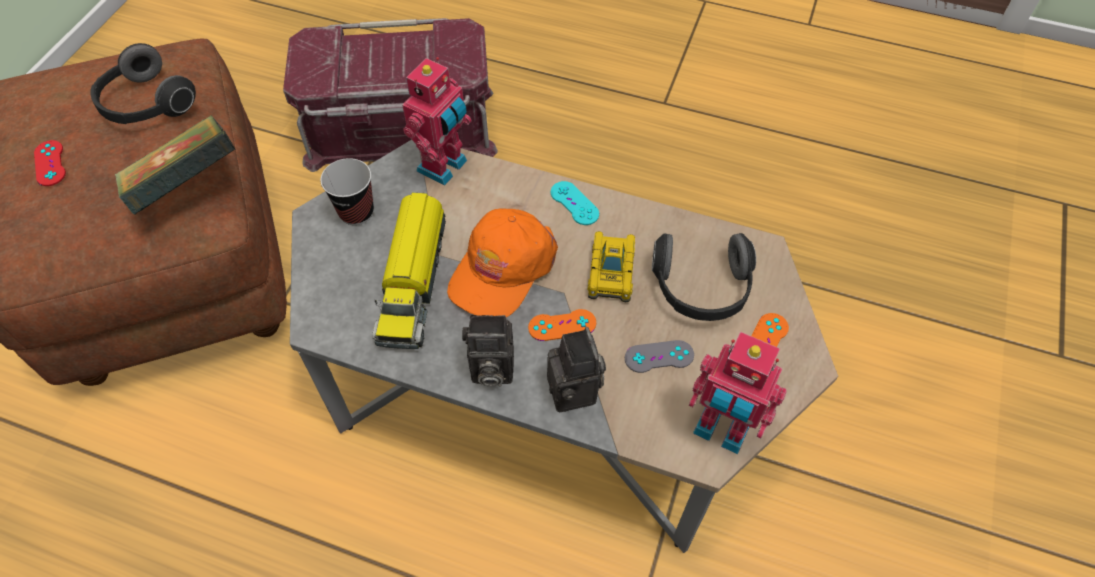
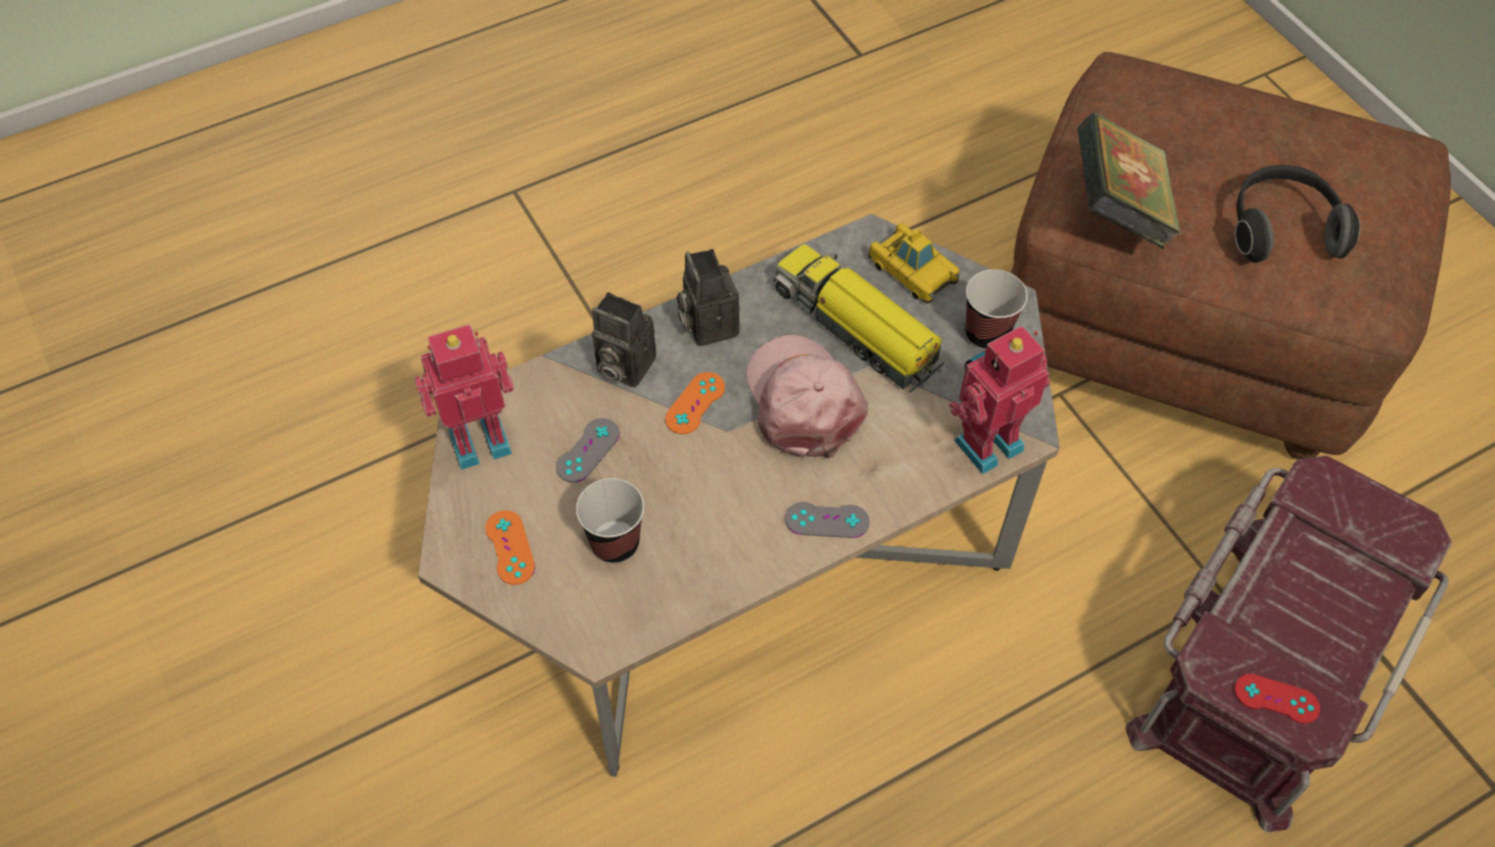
camera: 130 degrees right, 0 degrees up
(50, 163) = (1239, 132): red game controller -> red game controller (1276, 699)
(444, 167) = (985, 441): toy robot -> toy robot turned 75 degrees clockwise
(490, 369) = (707, 323): camera -> camera turned 60 degrees counterclockwise
(502, 269) = (803, 401): orange cap -> pink cap
(574, 203) = (827, 520): turquoise game controller -> grey game controller
(611, 271) = (712, 486): toy car -> toy car (912, 270)
(701, 290) = (615, 543): headphones -> cup

